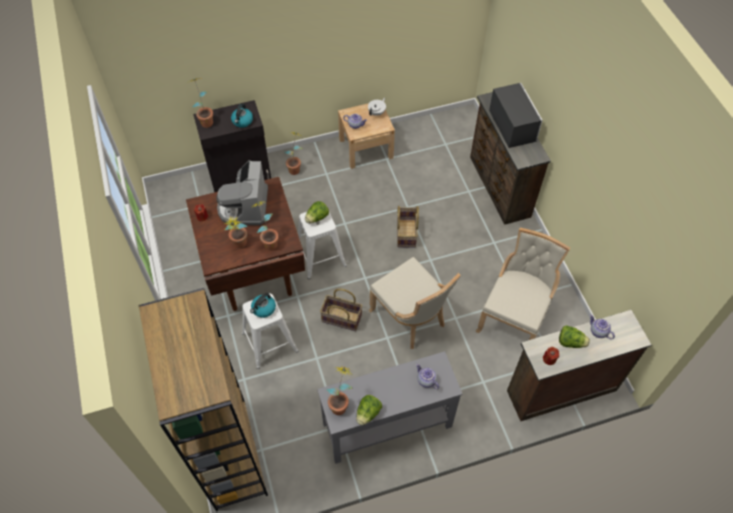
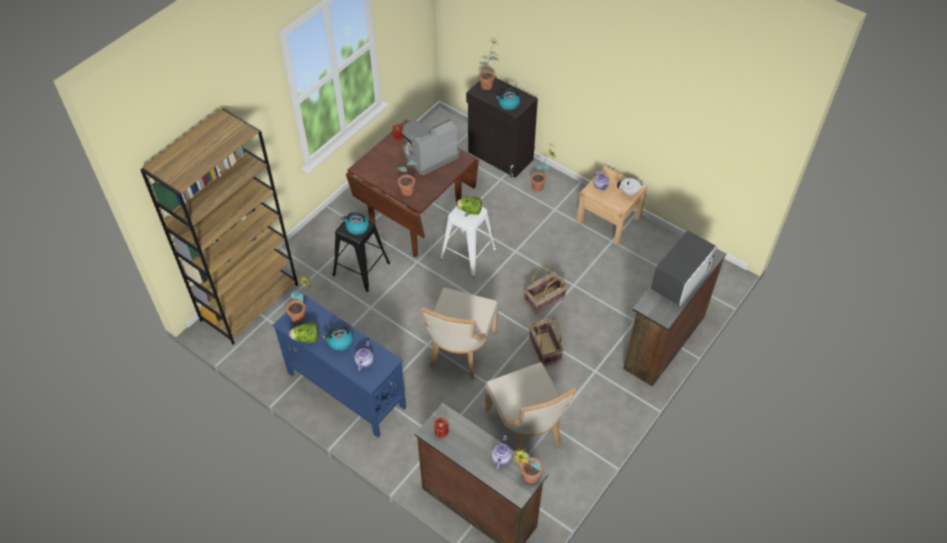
camera: 55 degrees right, 5 degrees down
(240, 246) = (390, 174): potted plant -> potted plant (526, 479)
(269, 343) = (360, 269): white stool -> black stool
(341, 319) = (420, 302): basket -> basket (544, 349)
(386, 425) = (346, 389): grey console table -> blue console table
(391, 388) = (340, 342): none -> kettle
(514, 317) = (526, 429): beige chair -> beige chair turned 75 degrees clockwise
(570, 342) = (472, 440): lettuce -> none

